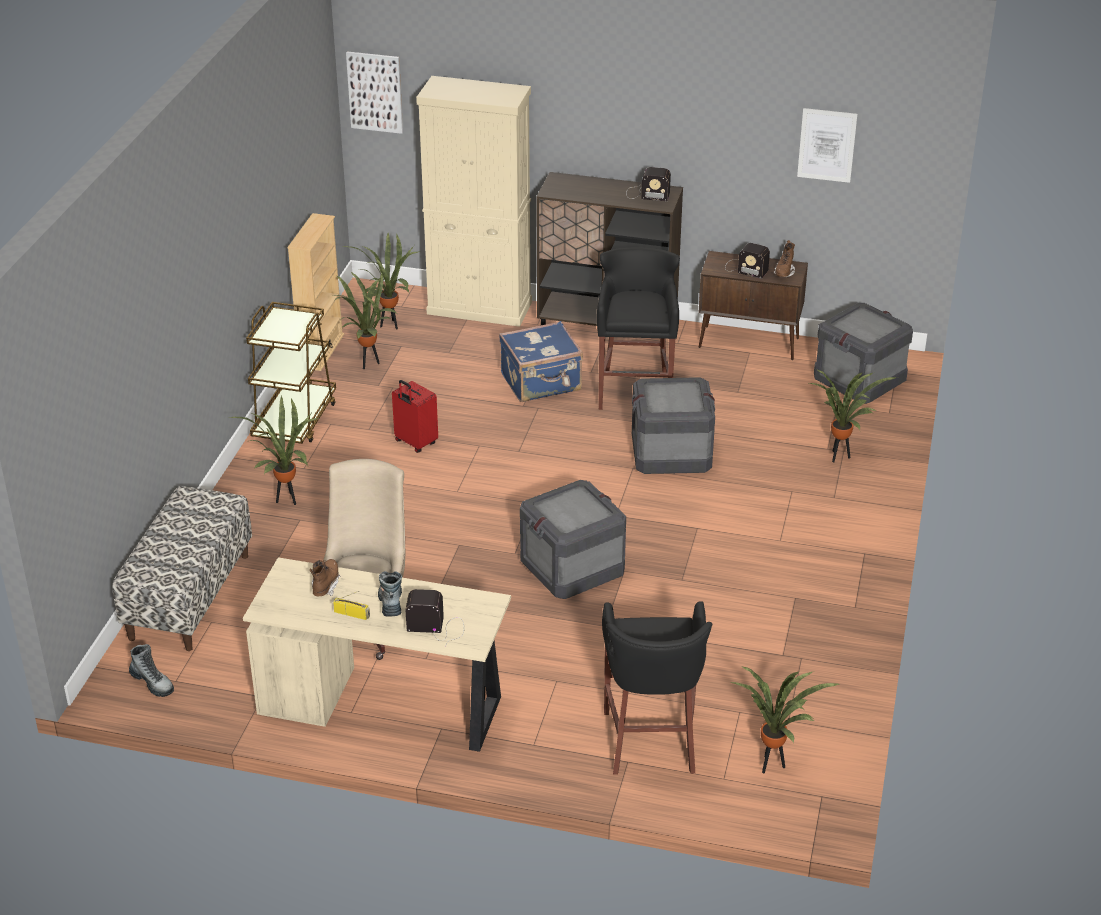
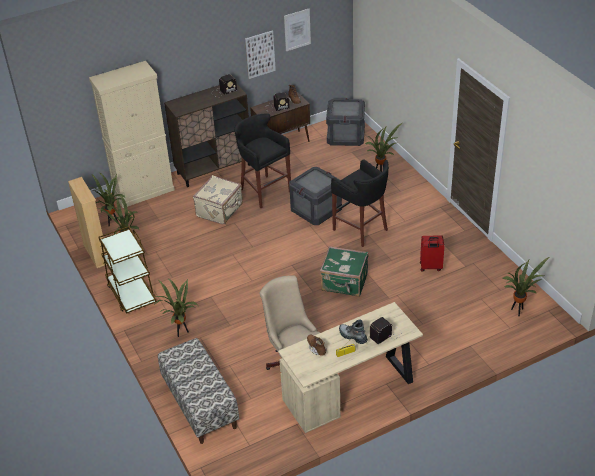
camera: 40 degrees left, 5 degrees up
(152, 683) = (240, 453): boot -> none
(375, 92) = (56, 100): picture -> picture (260, 54)
(415, 443) = (202, 270): red suitcase -> red suitcase (430, 267)
(542, 383) = (220, 210): blue suitcase -> beige suitcase
(573, 569) = (344, 283): crate -> green suitcase
(651, 744) = (468, 333): black stool -> black stool (362, 230)

